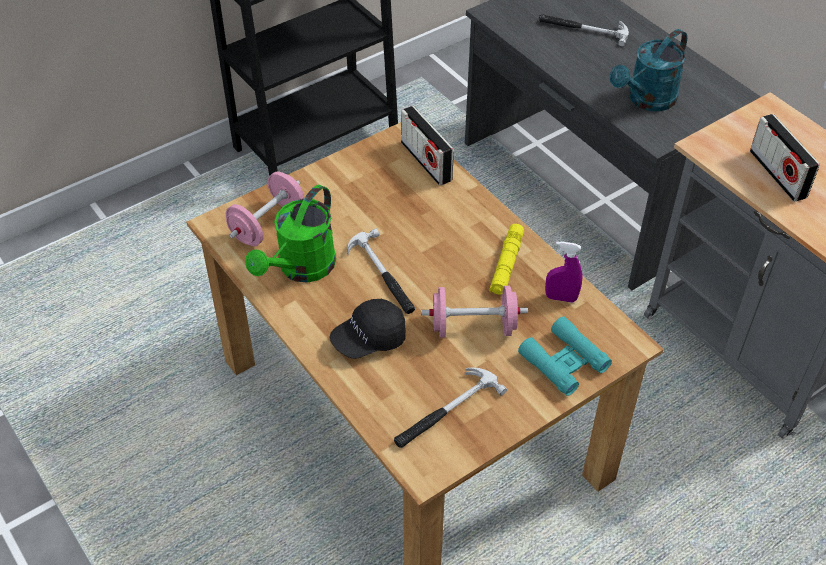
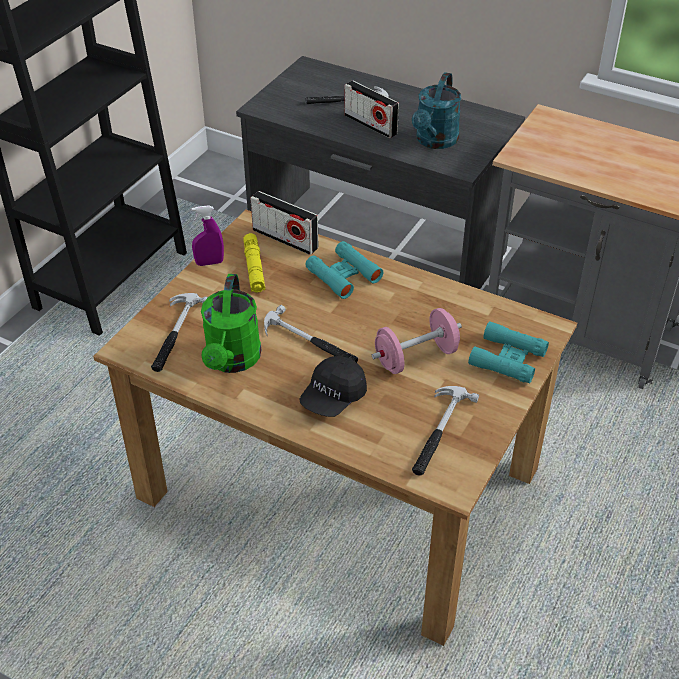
camera: 25 degrees left, 5 degrees down
(267, 225) = (175, 334): pink dumbbell -> hammer
(458, 217) = (343, 275): none -> turquoise binoculars
(506, 265) = (410, 299): yellow flashlight -> yellow flashlight (254, 269)
(561, 298) = (471, 310): purple spray bottle -> purple spray bottle (209, 263)
(777, 174) = (585, 161): radio -> radio (370, 124)

